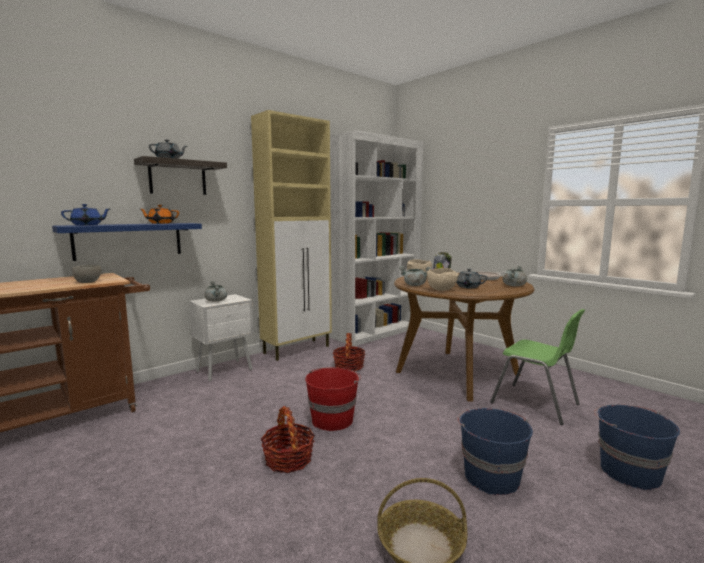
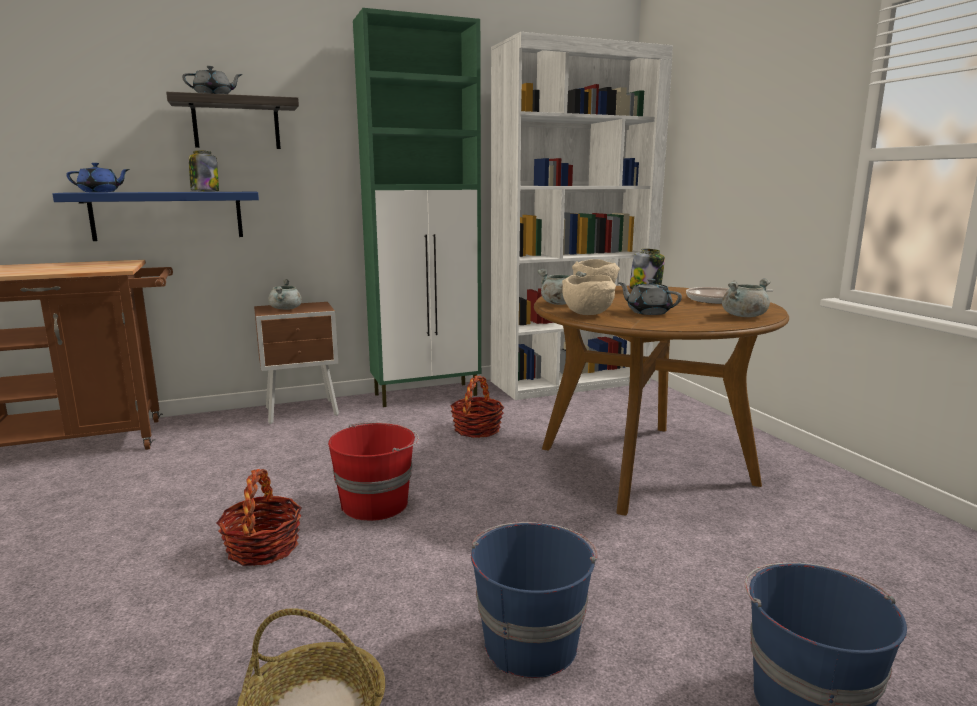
camera: 20 degrees right, 5 degrees up
(87, 282) = (85, 269): grey bowl -> none
(160, 223) = (205, 191): orange teapot -> jar
(226, 370) = (304, 412): white nightstand -> brown nightstand
(297, 349) = (427, 395): beige cabinet -> green cabinet
(536, 404) = (740, 541): green chair -> none

